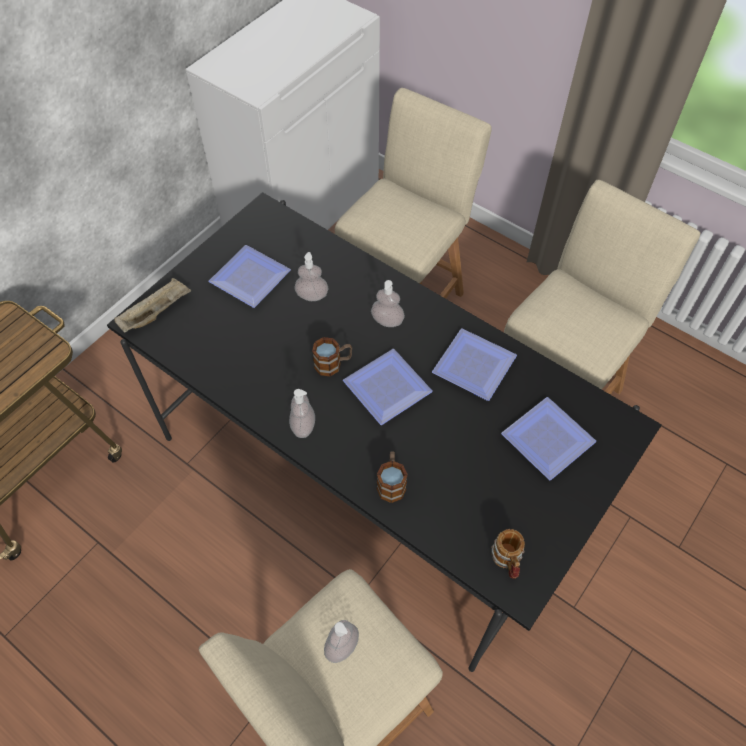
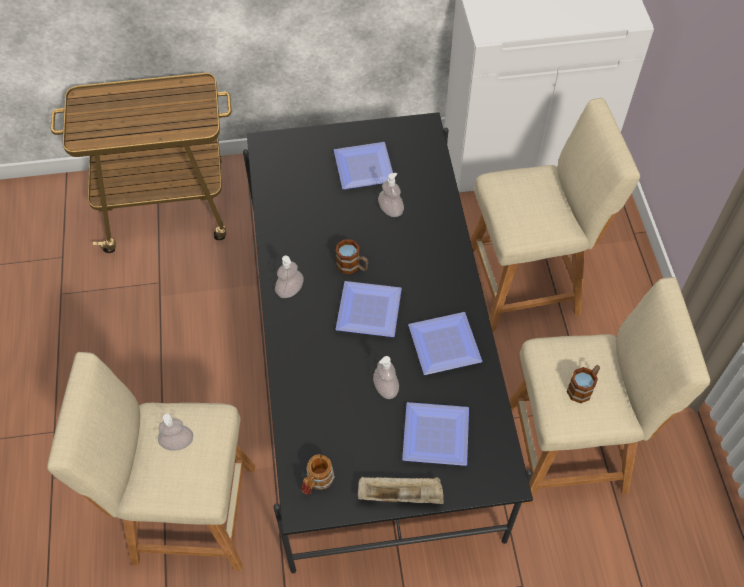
camera: 45 degrees right, 0 degrees up
(156, 312) = (282, 147): beige tray -> beige tray (401, 495)
(387, 321) = (421, 266): soap dispenser -> soap dispenser (386, 388)
(391, 482) = (302, 371): mug -> mug (583, 388)

